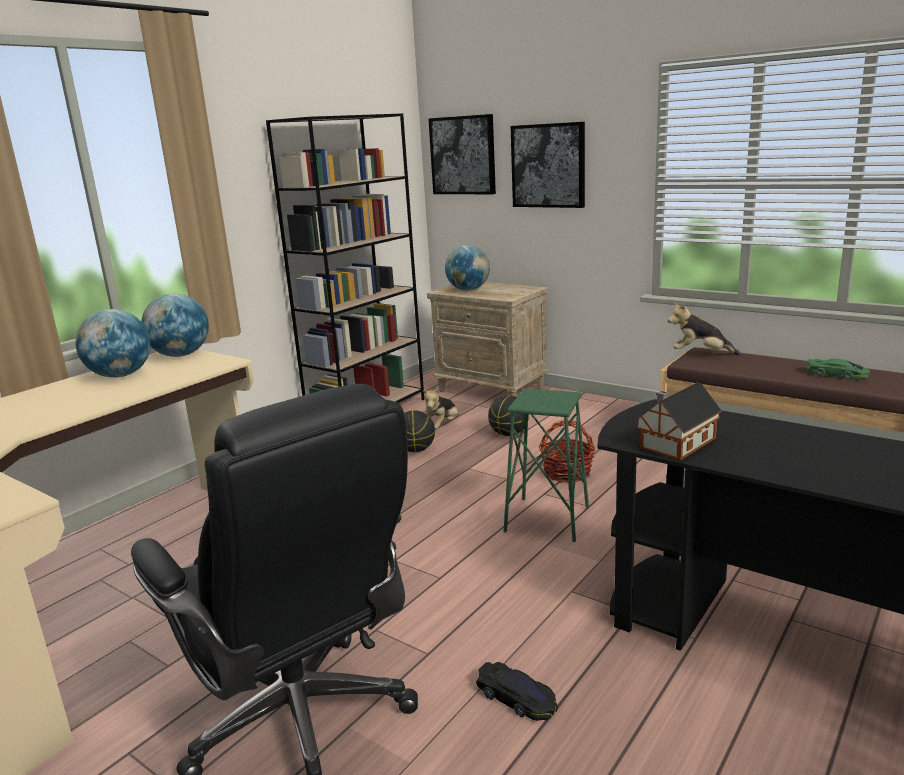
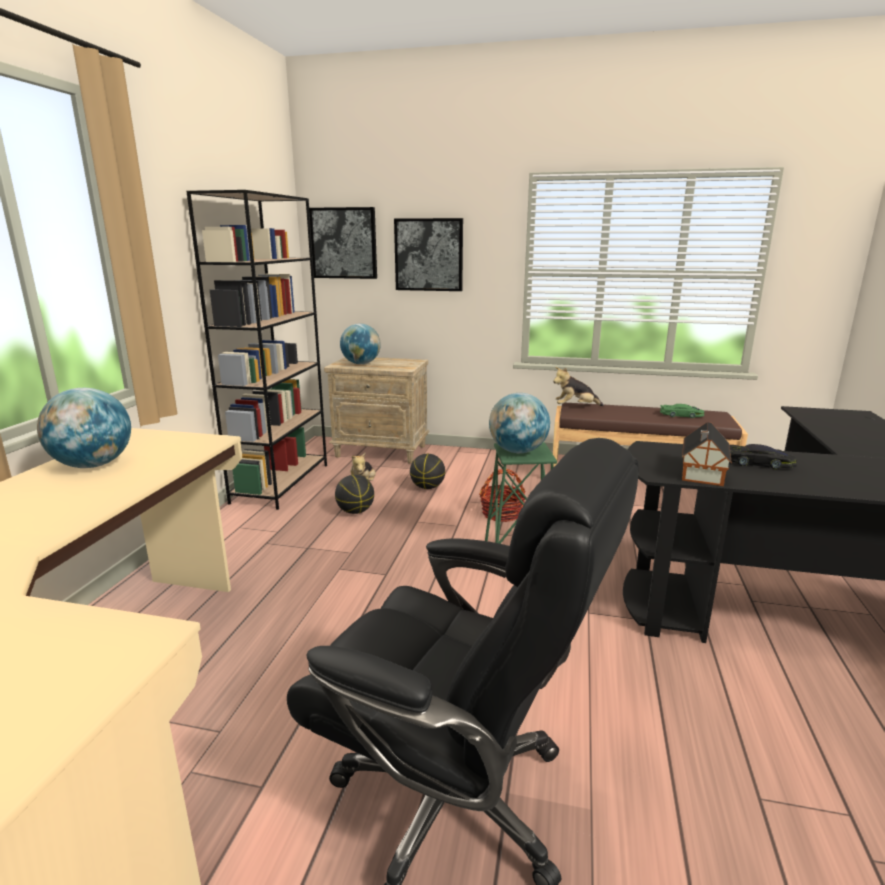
camera: 25 degrees left, 0 degrees up
(180, 355) = (145, 437): globe -> globe (517, 451)
(516, 697) = (625, 717): black toy car -> black toy car (757, 463)

